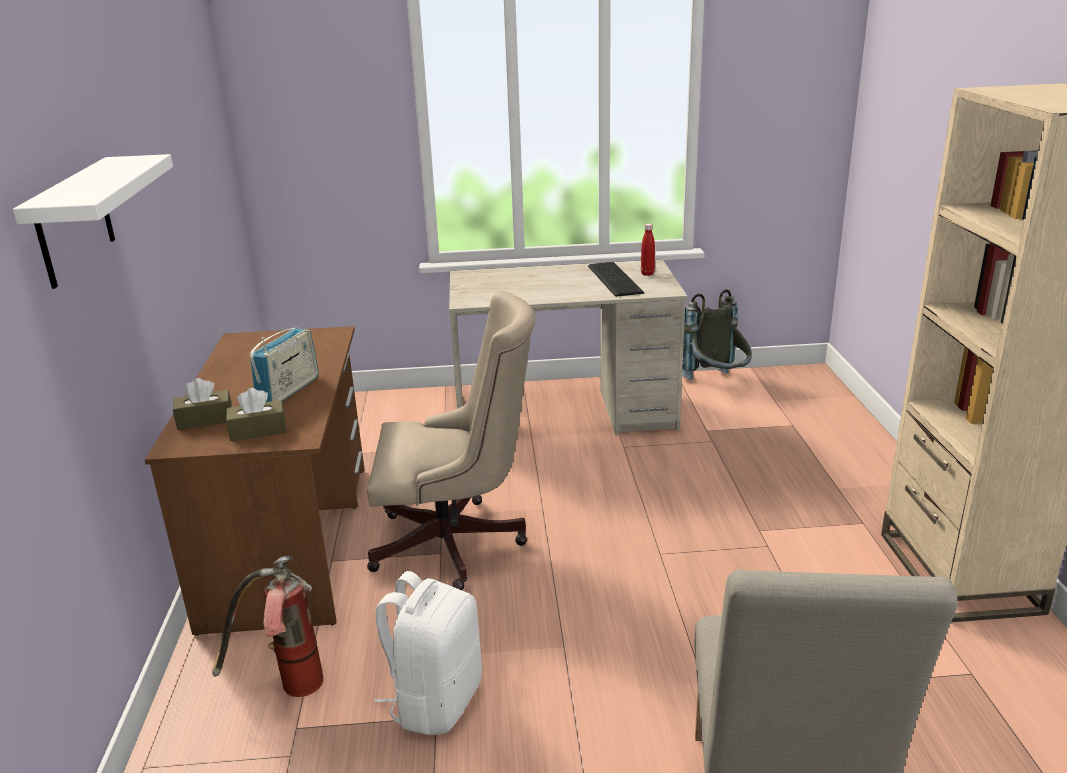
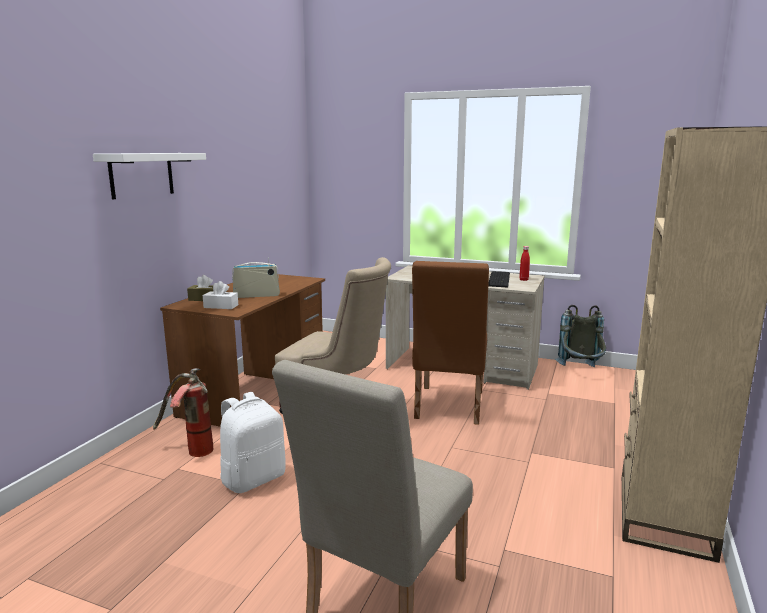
camera: 25 degrees right, 10 degrees down
(258, 430) = (221, 306): brown tissue box -> white tissue box
(288, 390) = (256, 295): radio -> radio turned 150 degrees counterclockwise
(602, 490) = (448, 408): none -> brown chair

